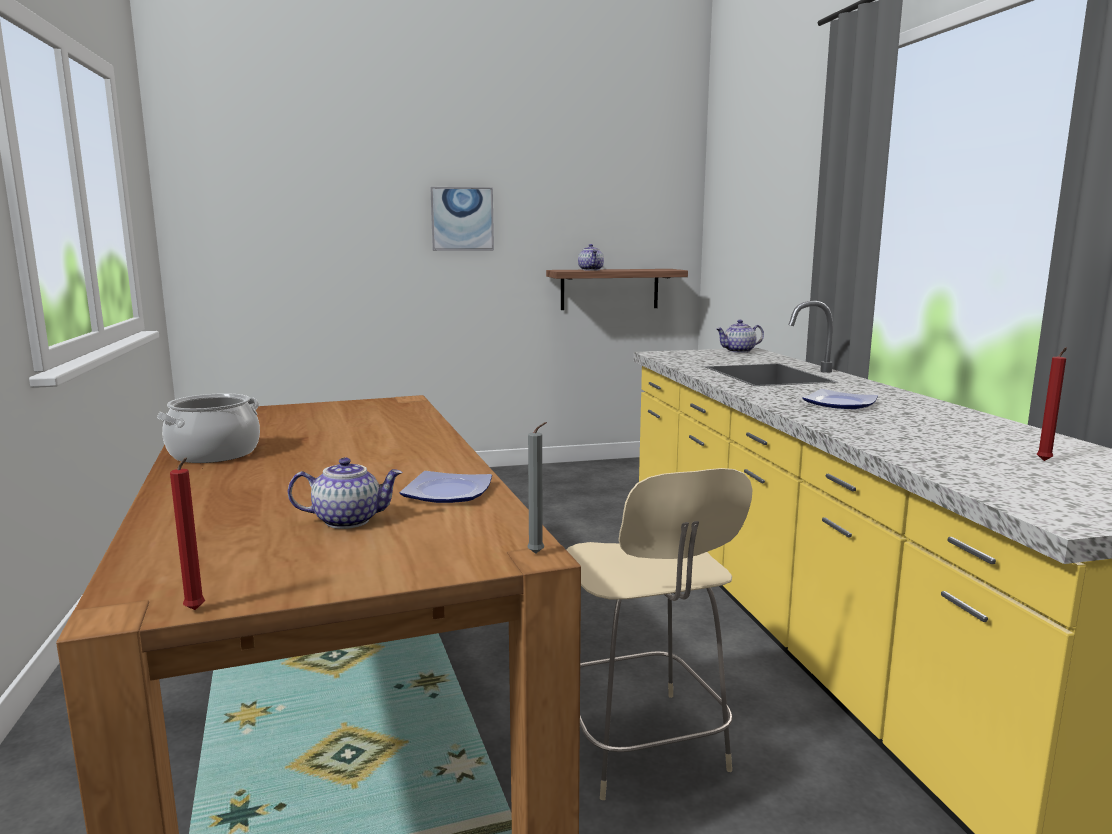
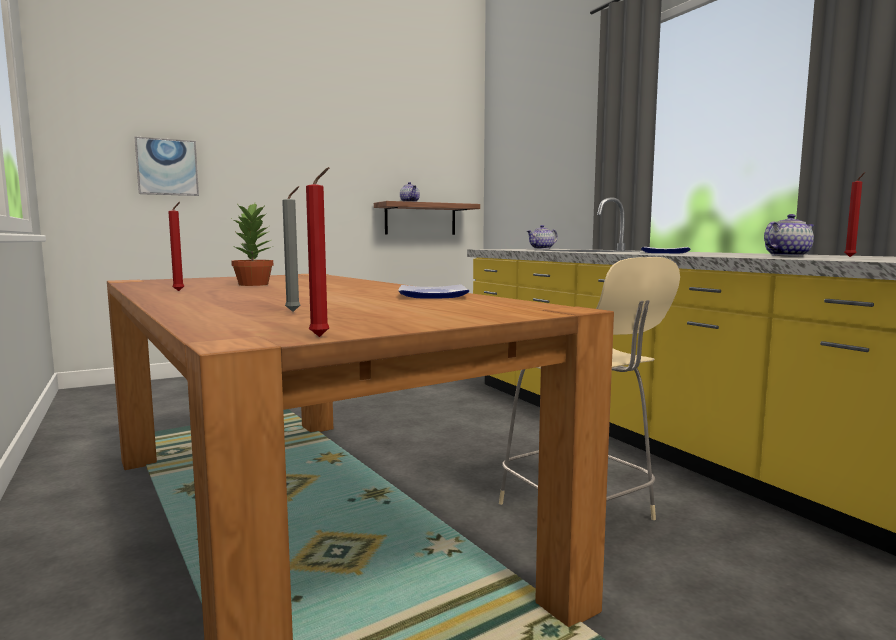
camera: 15 degrees left, 5 degrees down
(214, 454) = (180, 291): cooking pot -> red candle
(308, 435) = (254, 284): none -> potted plant
(348, 520) = (374, 305): teapot -> teapot (786, 256)
(462, 219) = (308, 159): picture -> picture (167, 167)
(537, 554) = (570, 308): grey candle -> grey candle (295, 312)

